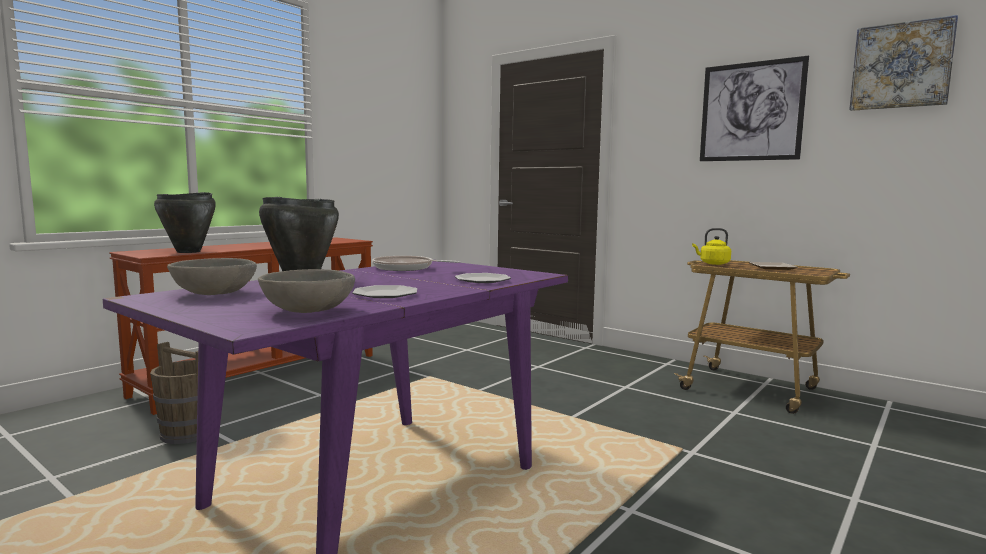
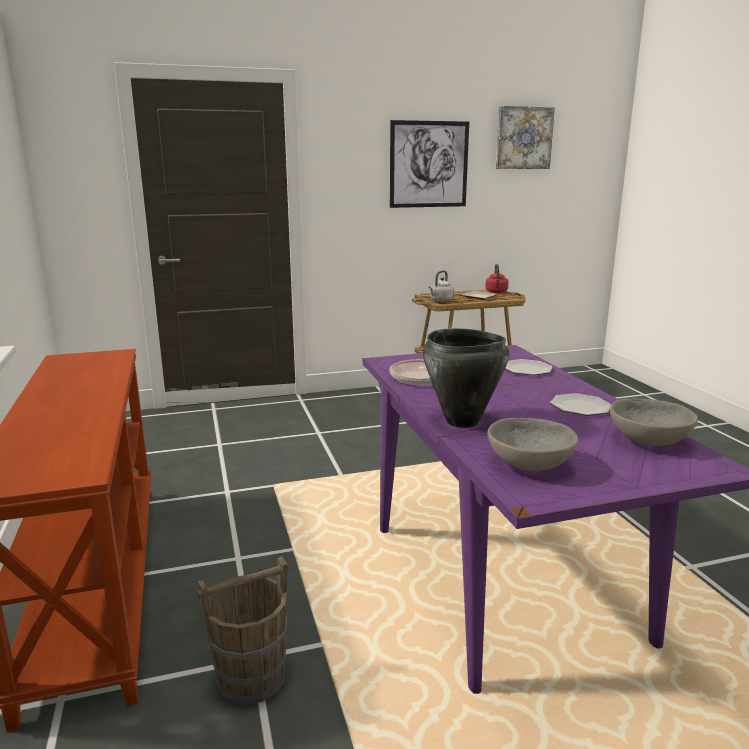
camera: 55 degrees left, 10 degrees up
(189, 252) = (82, 447): black cooking pot -> none
(713, 263) = (440, 300): yellow kettle -> grey kettle
(817, 269) = (496, 292): none -> red kettle

